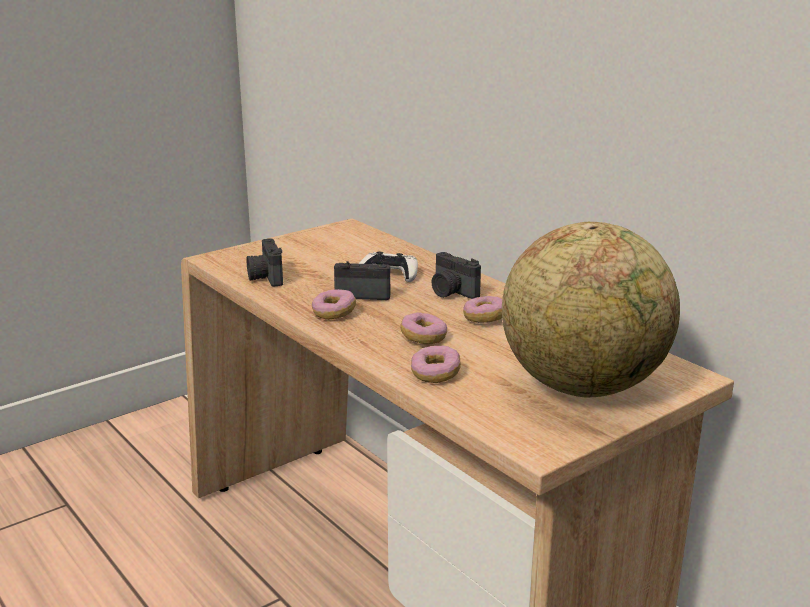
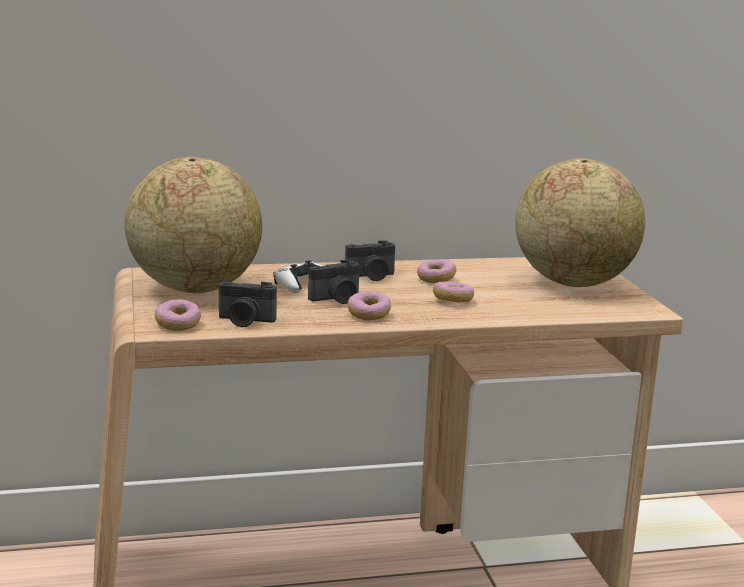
camera: 65 degrees left, 5 degrees down
(325, 246) = (194, 289): none -> globe
(363, 294) = (337, 299): camera -> camera turned 150 degrees counterclockwise
(435, 374) = (521, 310): donut -> donut (178, 325)

